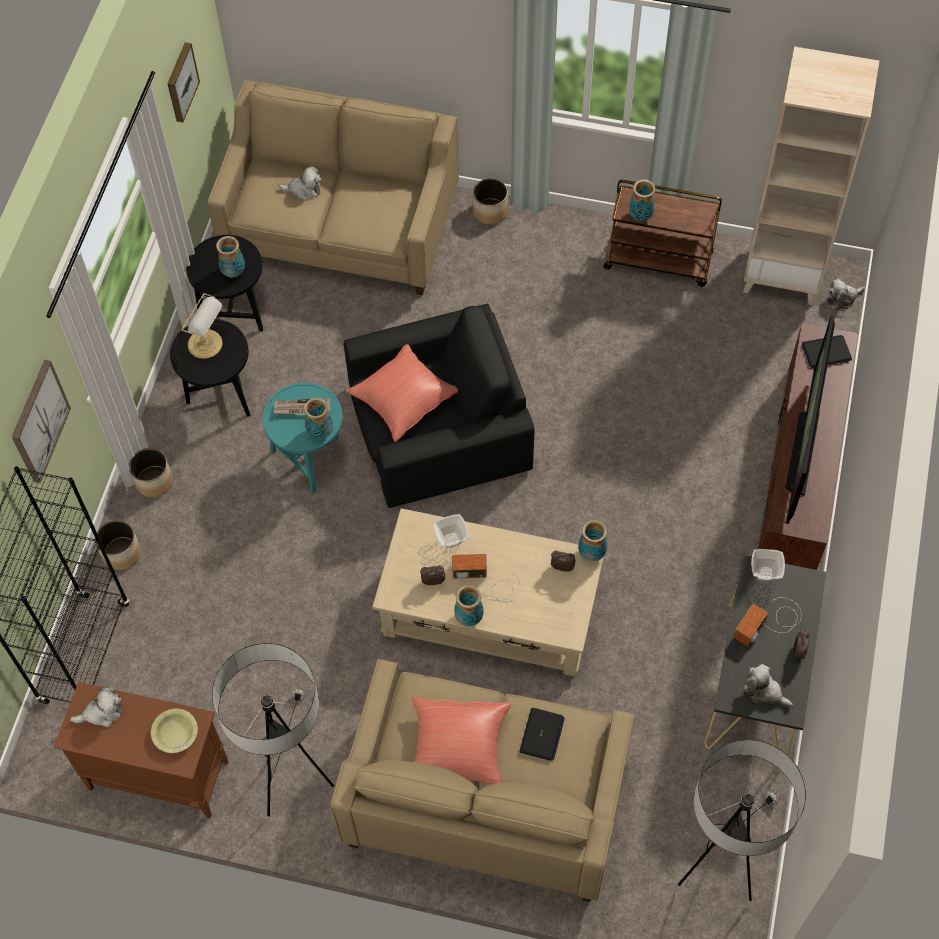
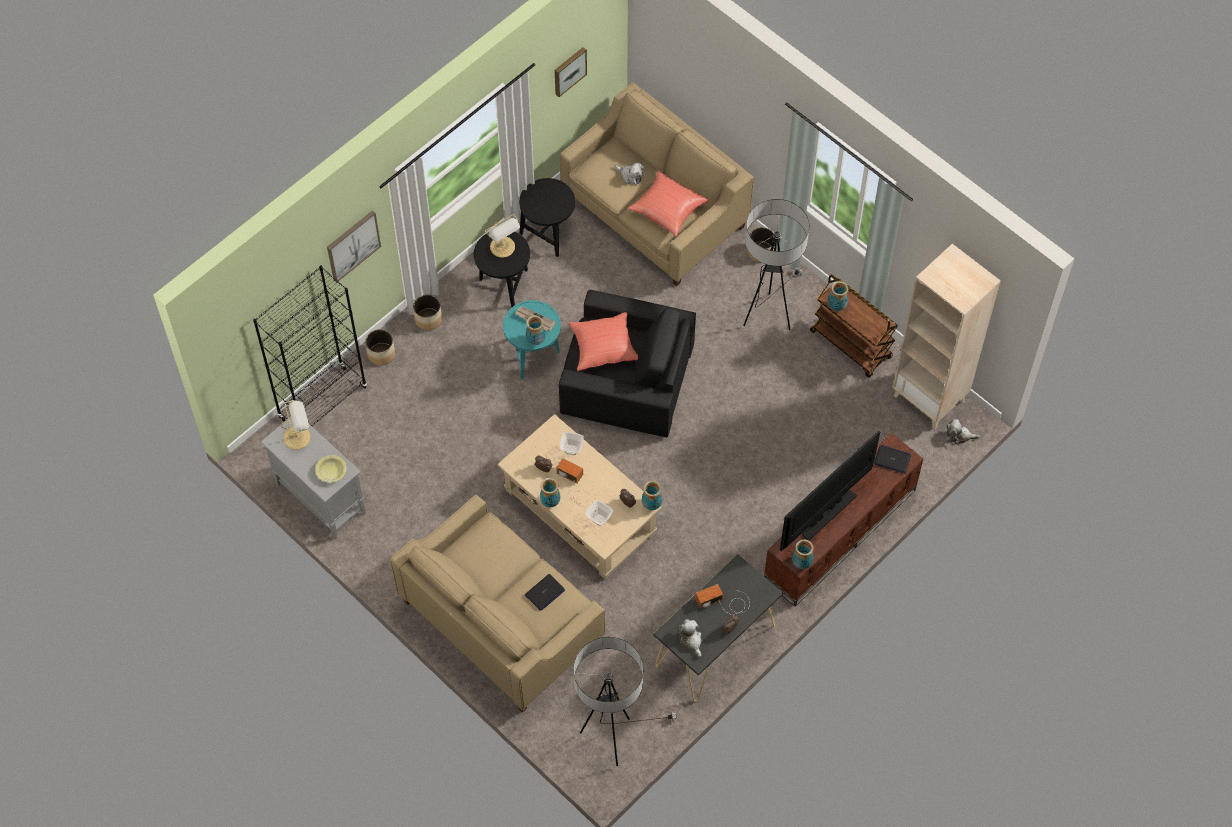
camera: 30 degrees right, 0 degrees up
(102, 712) = (298, 437): plush toy -> table lamp
(157, 775) = (320, 498): brown cabinet -> grey cabinet
(233, 272) = (550, 209): vase -> vase (801, 563)
(293, 780) = (396, 545): floor lamp -> floor lamp (768, 316)
(458, 748) = (491, 573): red pillow -> red pillow (667, 211)
(764, 573) = (743, 572): bowl -> bowl (599, 519)

